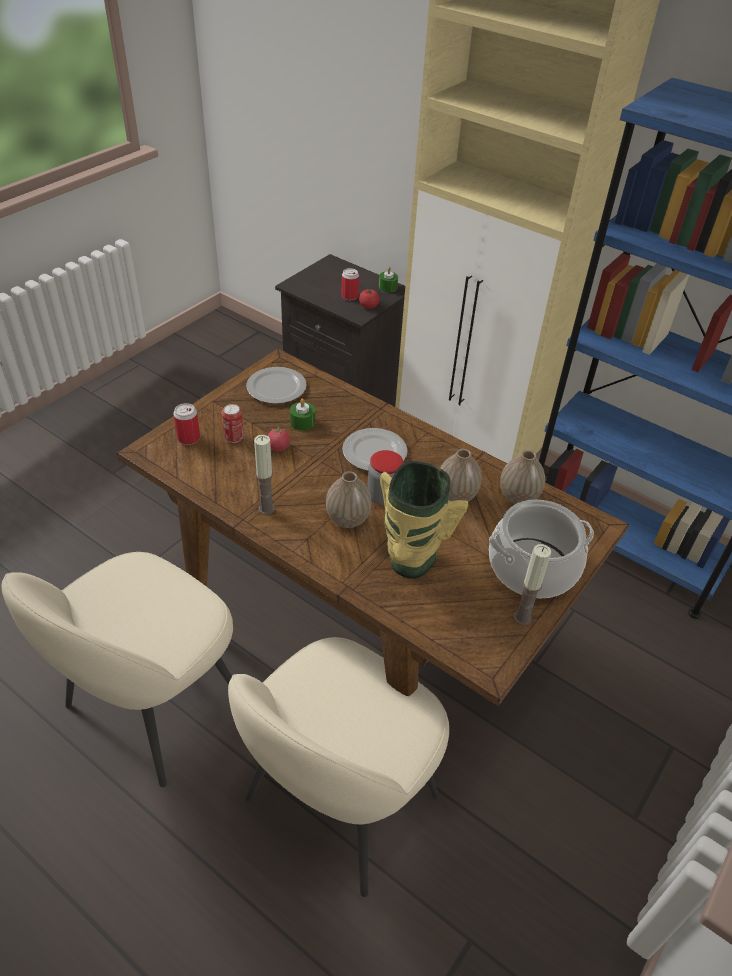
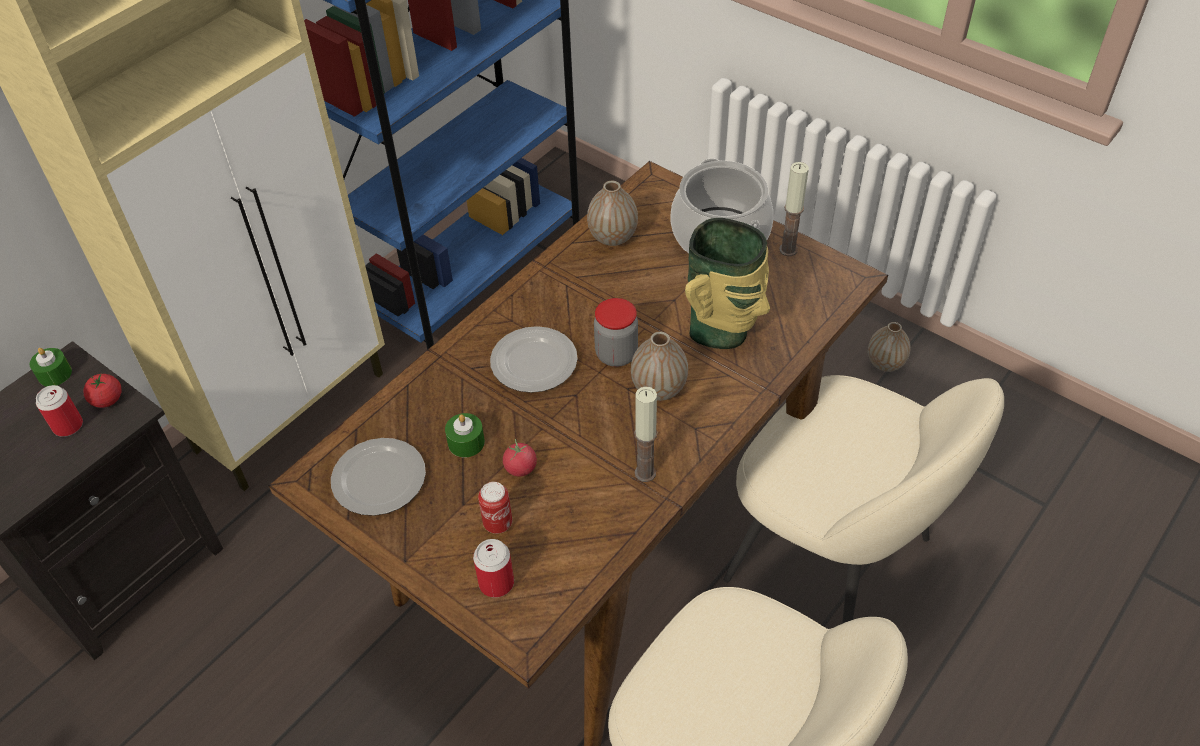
camera: 85 degrees left, 5 degrees up
(456, 496) = (613, 288): vase -> vase (885, 363)

